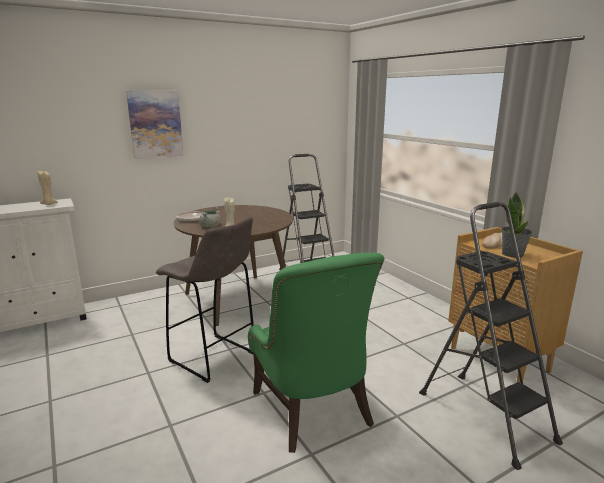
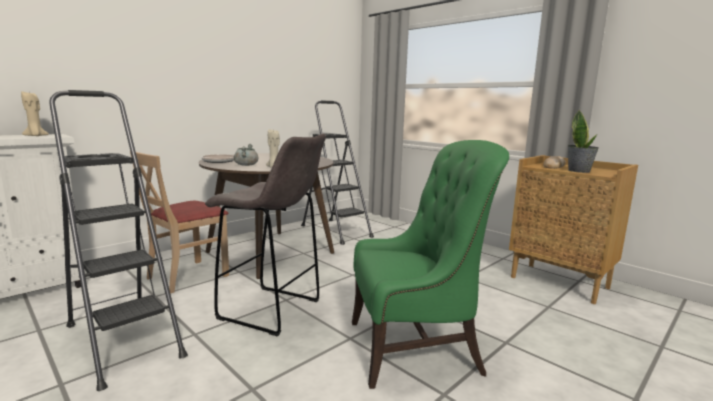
camera: 15 degrees left, 5 degrees down
(155, 124) = (170, 55): picture -> none
(162, 317) = (187, 276): none -> beige chair
(313, 409) = (415, 347): green chair -> green chair turned 60 degrees counterclockwise
(483, 414) = (583, 330): step ladder -> step ladder (123, 338)

